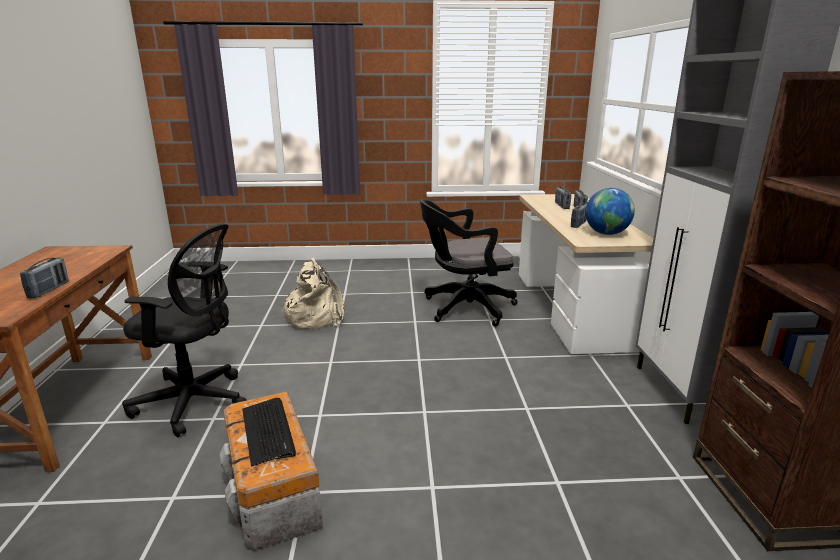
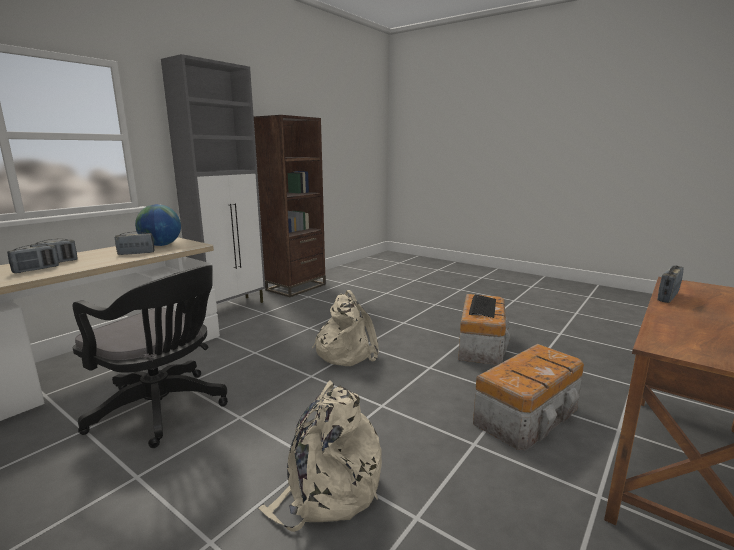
camera: 140 degrees left, 5 degrees down
(195, 402) = (528, 415): black office chair -> storage box
(428, 394) = (346, 352): none -> beige backpack

